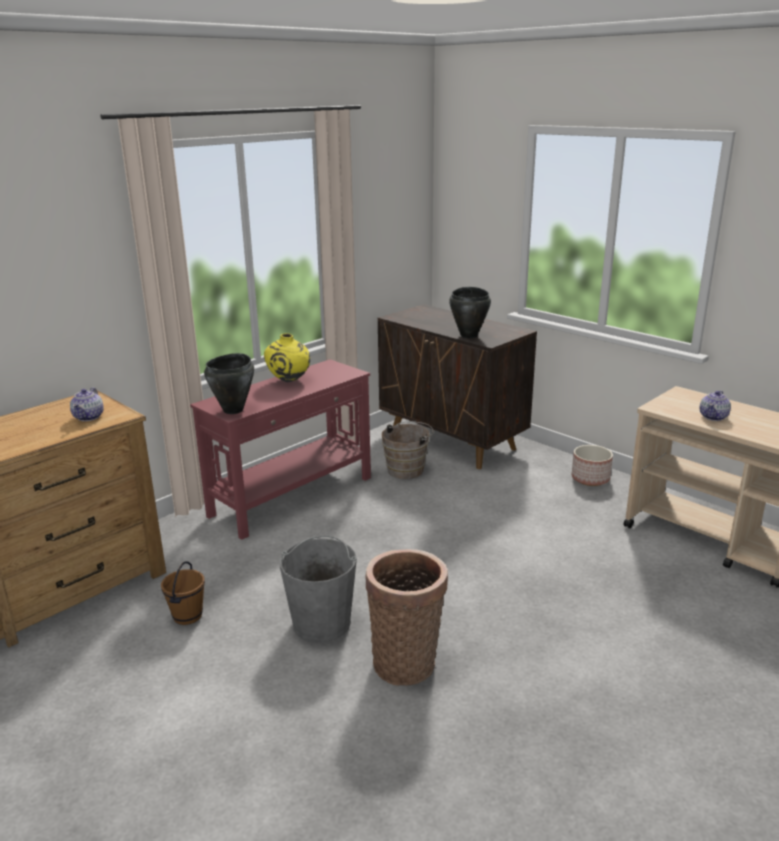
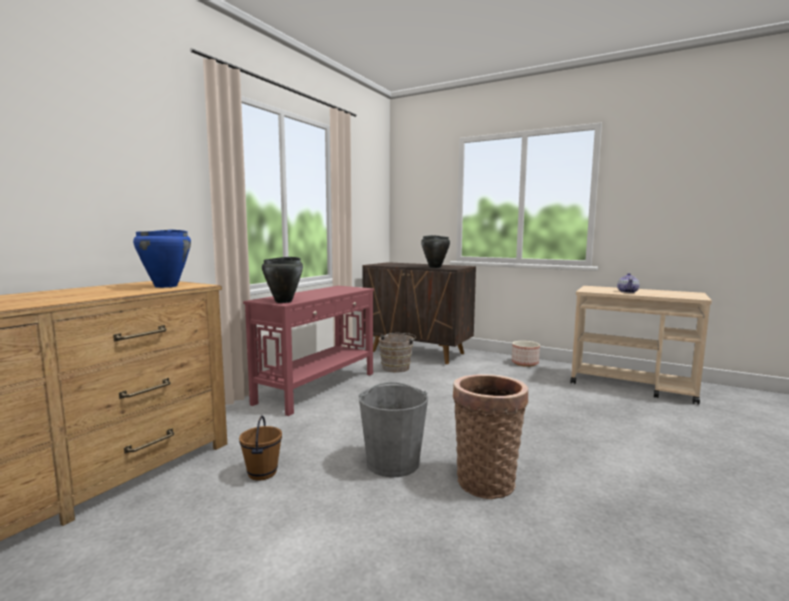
camera: 15 degrees left, 15 degrees down
(89, 417) = (166, 286): teapot -> blue cooking pot
(289, 381) = (316, 292): yellow vase -> none

